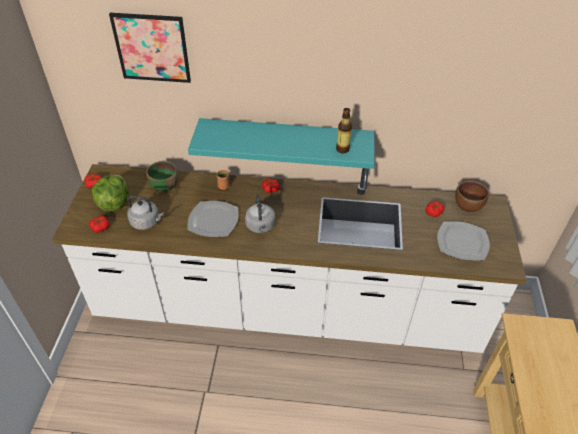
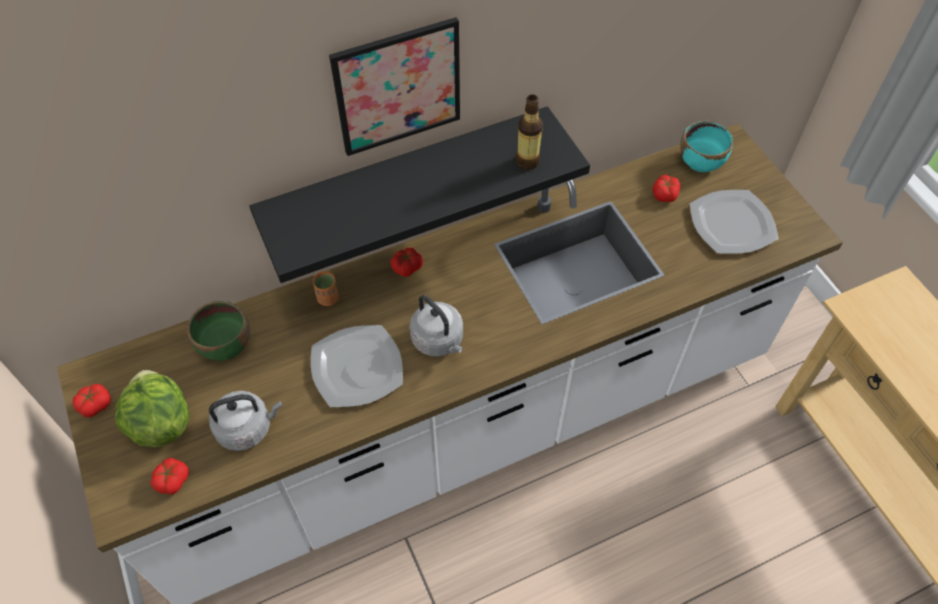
camera: 30 degrees left, 10 degrees up
(152, 48) = (135, 120): picture -> picture (398, 87)
(285, 141) = (407, 180): turquoise shelf -> black shelf
(468, 206) = (701, 162): brown bowl -> turquoise bowl

